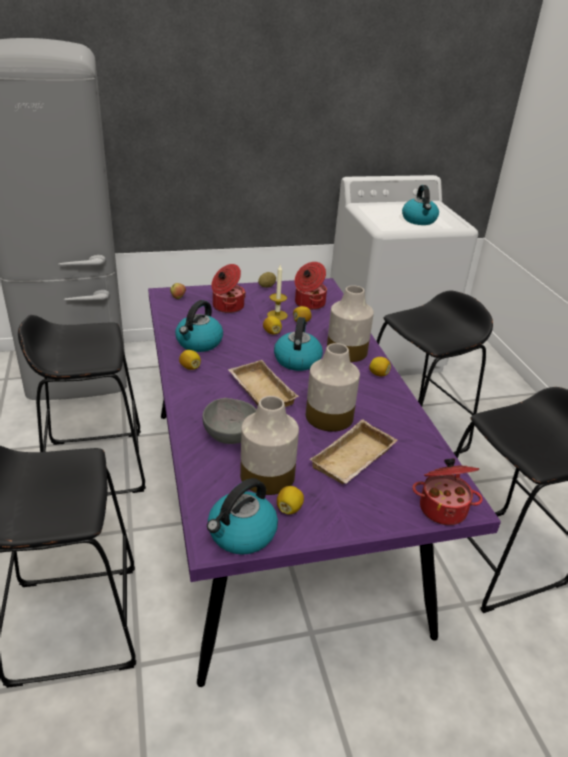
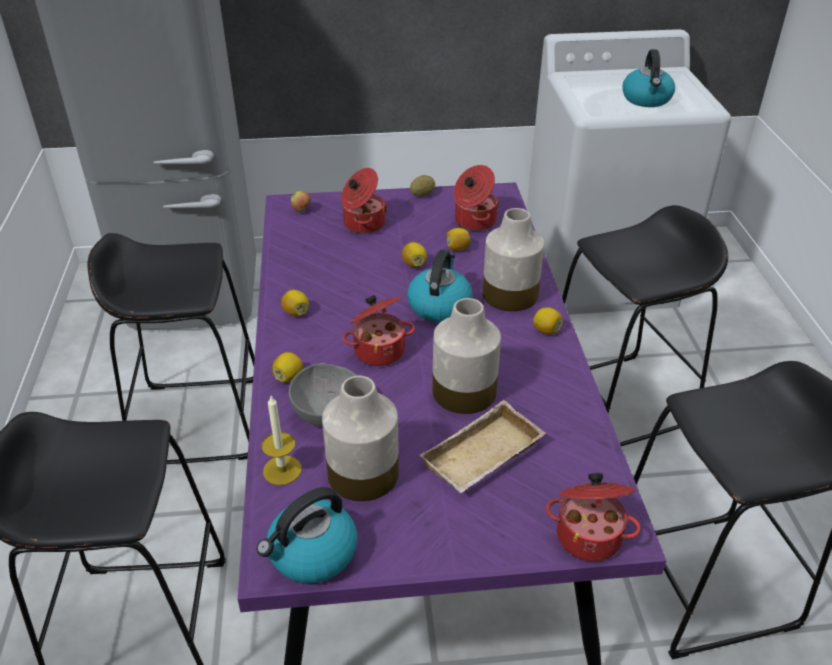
camera: 10 degrees right, 5 degrees up
(199, 343) = (315, 277): kettle -> none
(259, 391) = (379, 350): beige tray -> cooking pot
(277, 315) = (427, 238): candle -> candle (282, 470)
(289, 508) = (381, 522): lemon -> lemon (289, 377)

